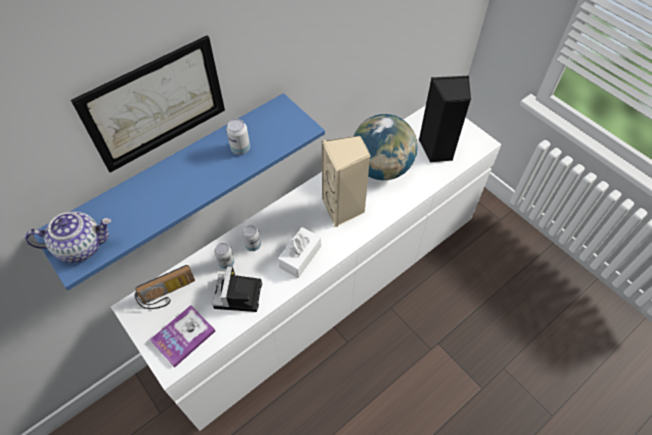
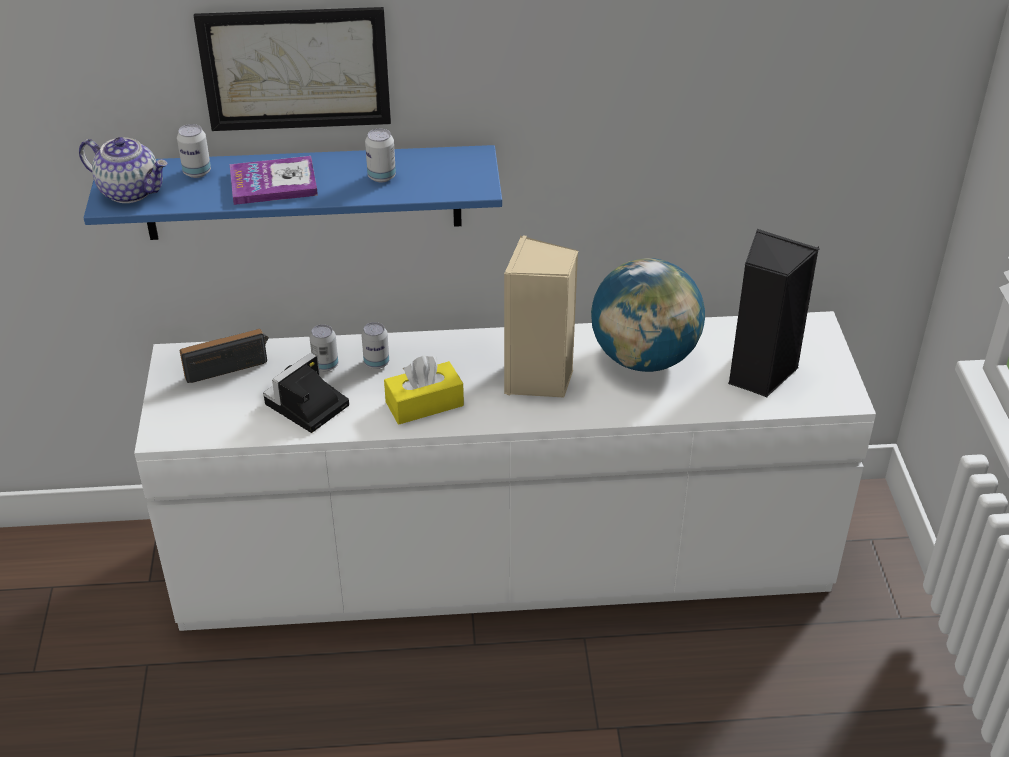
camera: 35 degrees right, 15 degrees down
(115, 205) = (197, 172): none -> can
(168, 294) = (227, 364): radio -> radio turned 150 degrees clockwise
(183, 336) = (204, 413): book -> book (273, 183)
(300, 257) = (424, 404): white tissue box -> yellow tissue box

